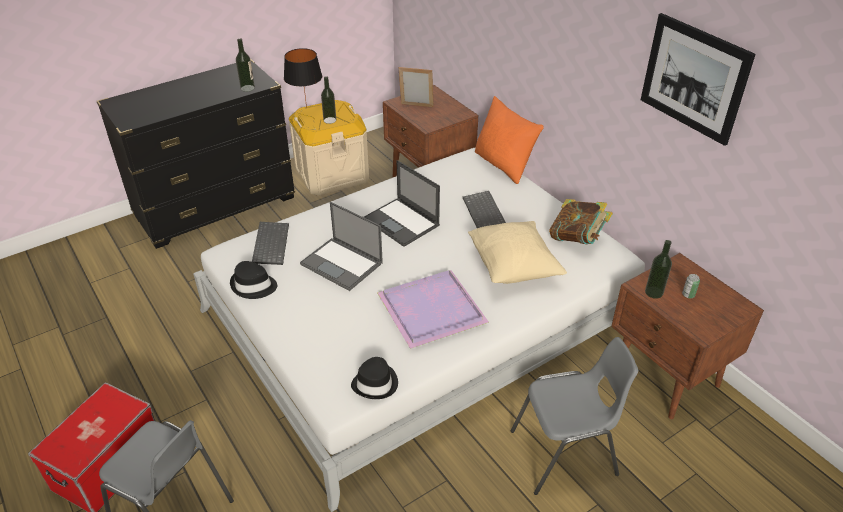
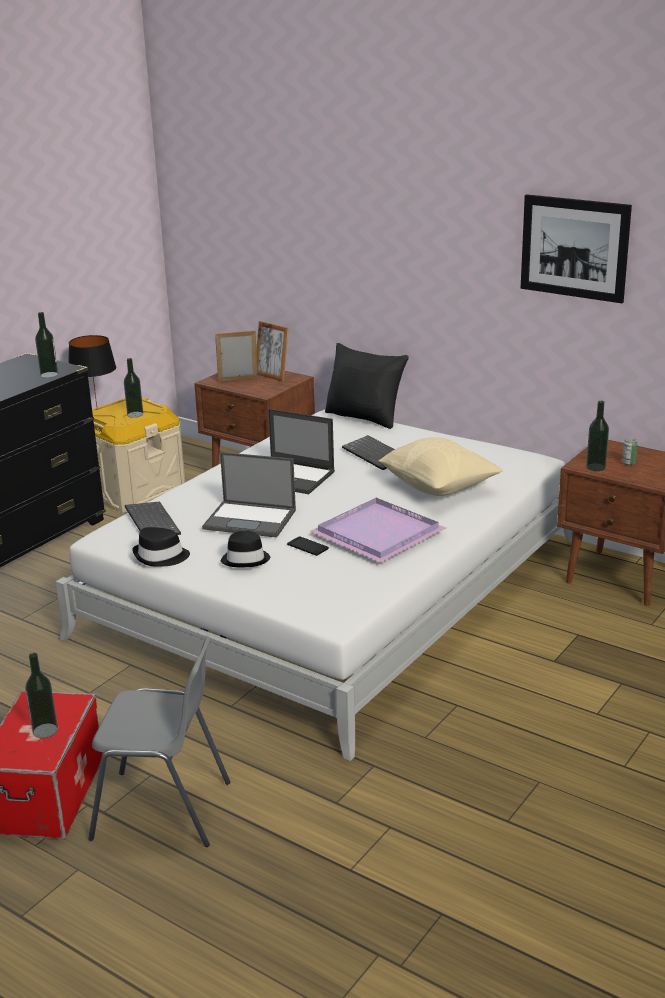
camera: 20 degrees left, 15 degrees down
(94, 432) = (45, 730): none -> bottle
(367, 308) = (307, 546): none -> phone
(376, 383) = (364, 596): black hat -> black hat (246, 559)
(446, 107) = (272, 376): none -> picture frame
(503, 165) = (365, 417): orange pillow -> black pillow
(565, 454) = (563, 655): grey chair -> none
(577, 239) = (487, 454): book -> none

